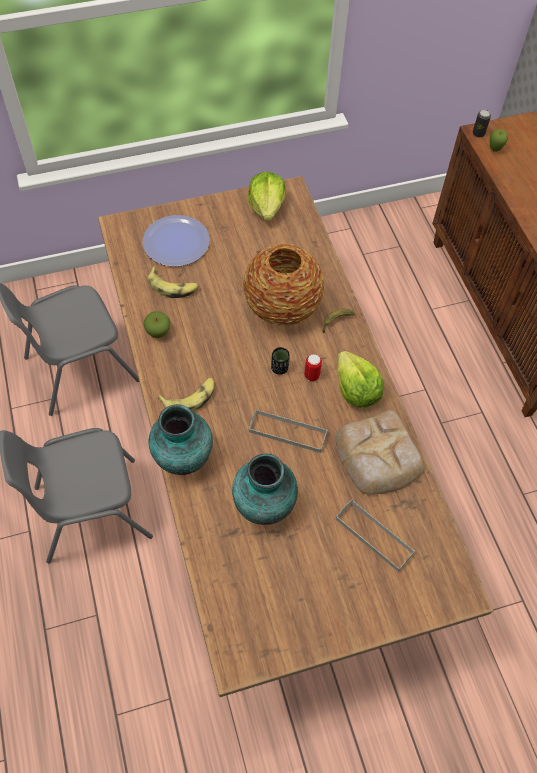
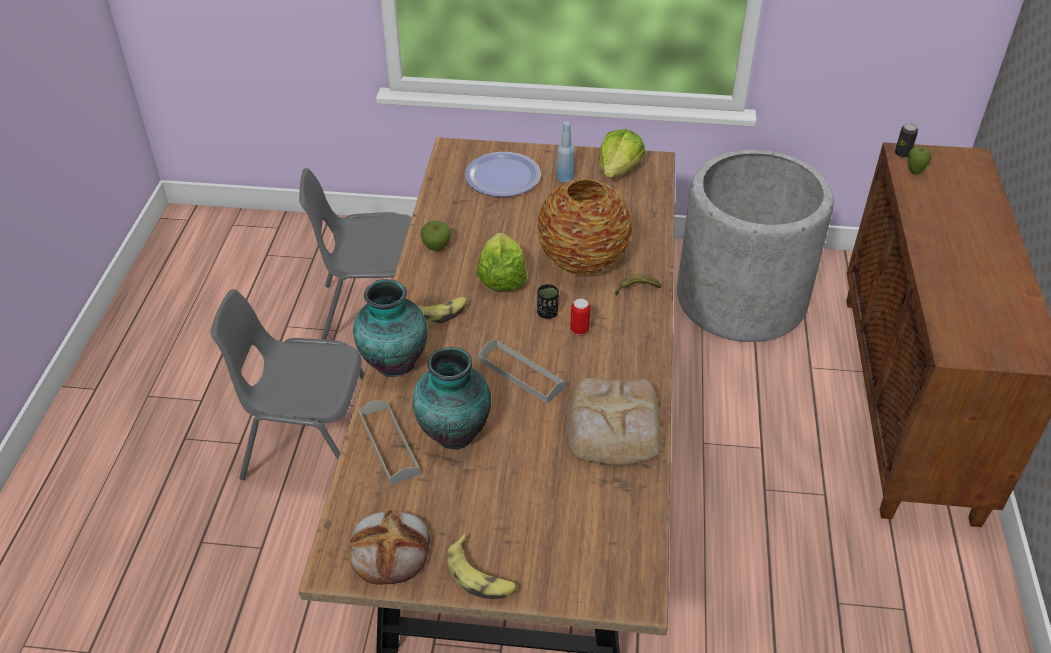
camera: 25 degrees right, 15 degrees down
(173, 286) = (476, 212): banana -> banana (481, 575)
(228, 229) = (564, 179): none -> blue bottle
(270, 629) = (390, 550): none -> bread
(356, 390) = (622, 357): lettuce -> lettuce (501, 277)
(358, 264) = (741, 298): none -> grey planter
(374, 536) = (562, 502): grey tray -> grey tray (389, 444)

